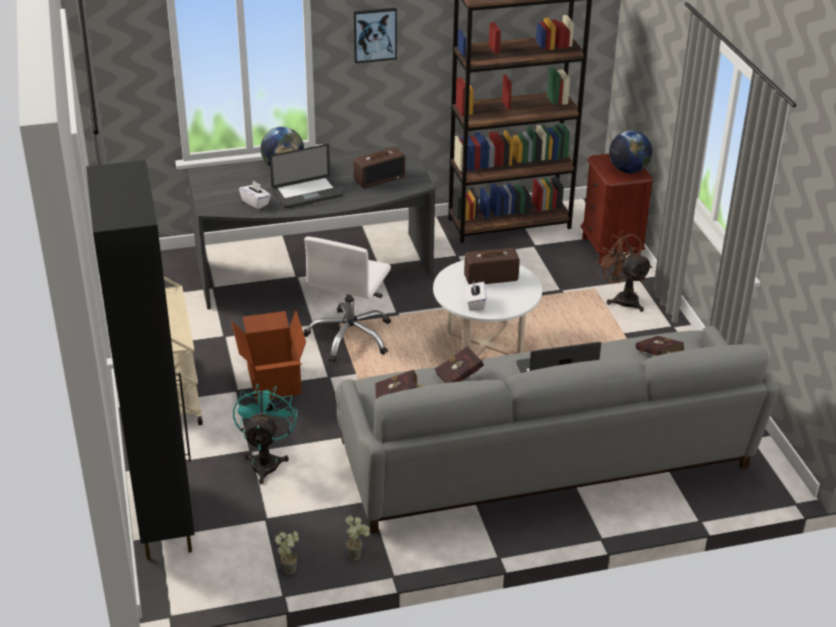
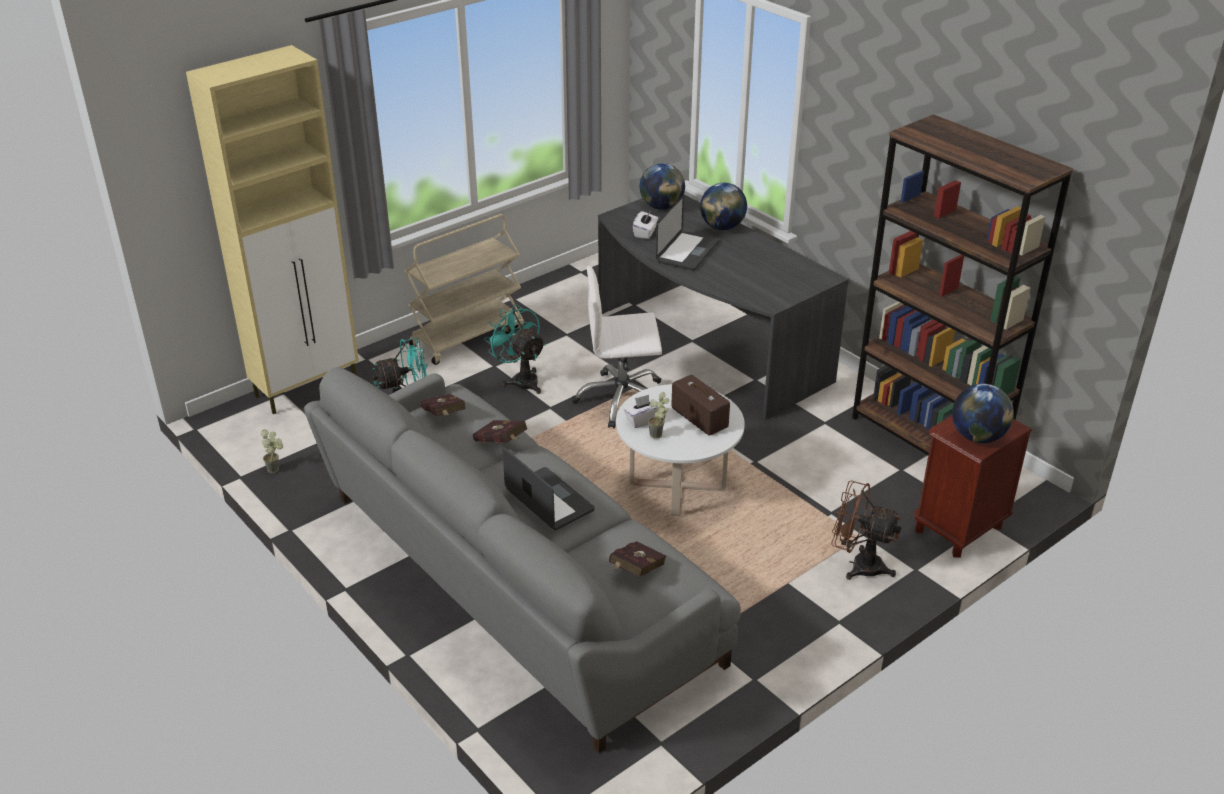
camera: 65 degrees right, 0 degrees up
(164, 517) = (308, 387): black cabinet -> beige cabinet
(219, 183) = (661, 207): none -> globe
(272, 381) = (521, 379): cardboard box -> turquoise fan
(307, 193) = (687, 252): laptop -> laptop turned 105 degrees counterclockwise
(358, 555) = (309, 501): potted plant -> potted plant (659, 437)
(375, 34) = (855, 137): picture -> none
(379, 178) = (757, 280): radio -> none
(622, 298) = (858, 565): brown fan -> brown fan turned 90 degrees counterclockwise

